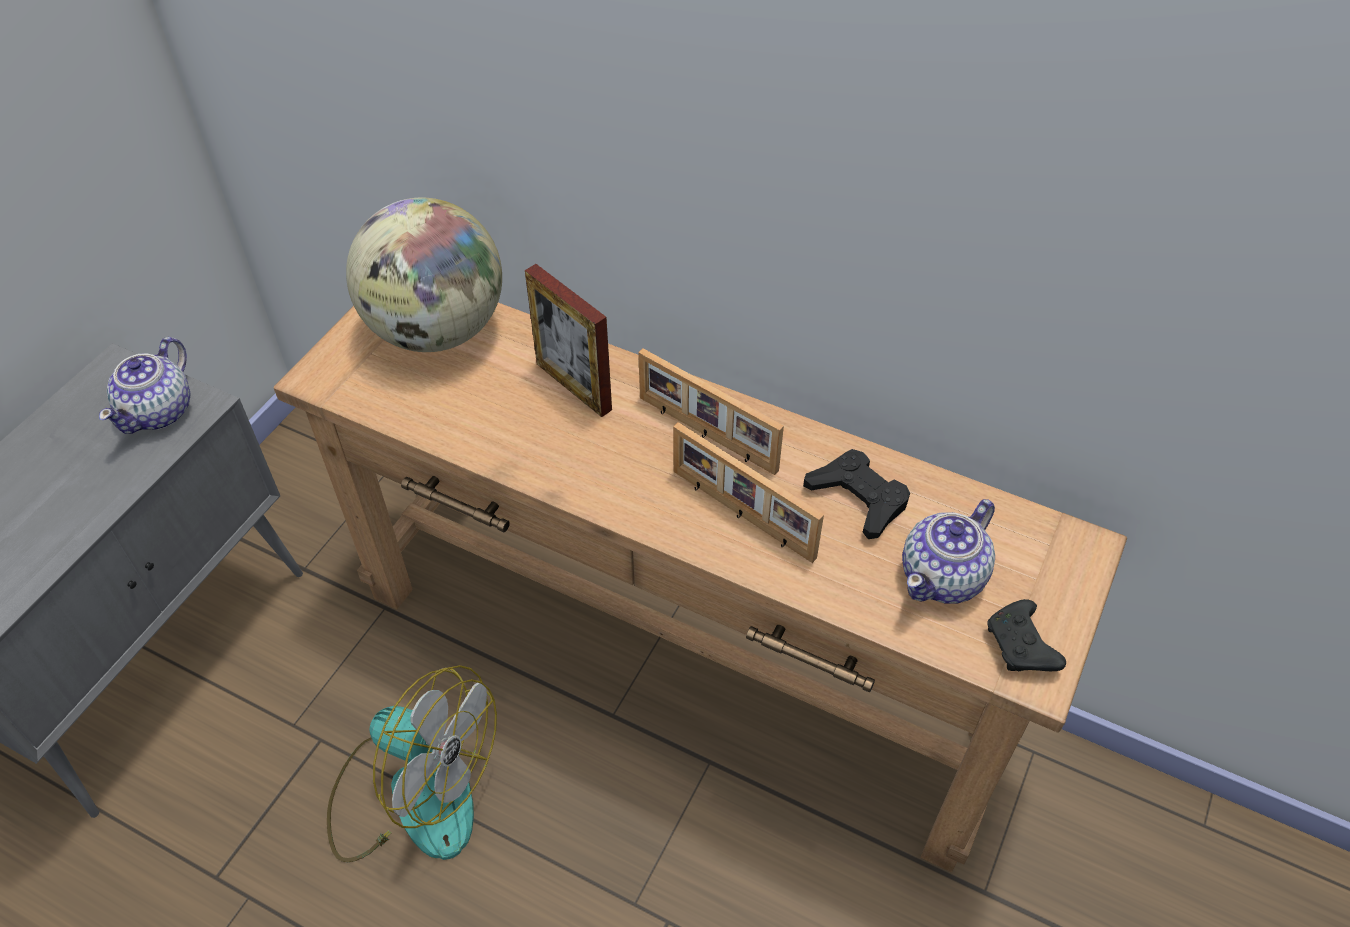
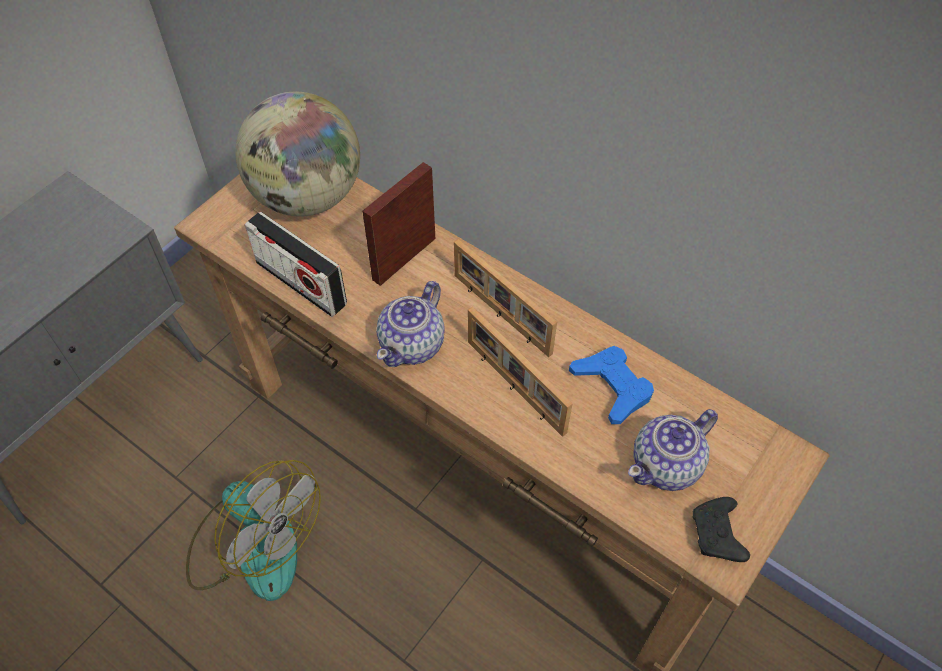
camera: 10 degrees right, 5 degrees up
(160, 411) = (92, 231): teapot -> teapot (413, 344)
(451, 431) = (301, 283): none -> radio
(573, 386) = (404, 259): picture frame -> picture frame turned 75 degrees clockwise
(858, 498) = (612, 387): black game controller -> blue game controller

